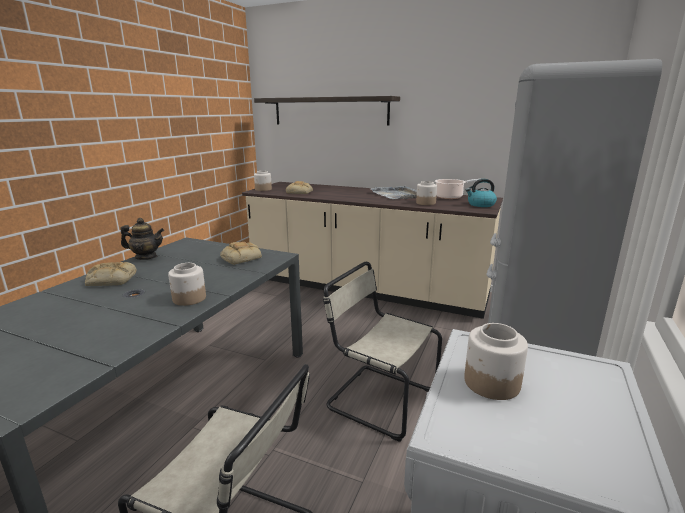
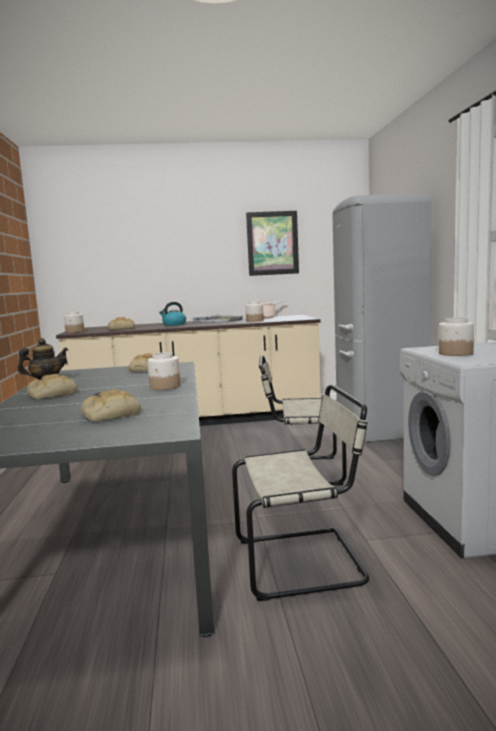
camera: 30 degrees left, 10 degrees down
(62, 339) = (110, 414): none -> bread
(330, 111) = (129, 250): shelf -> none
(479, 110) = (272, 243): none -> picture
(480, 205) = (298, 317): kettle -> kettle (174, 324)

